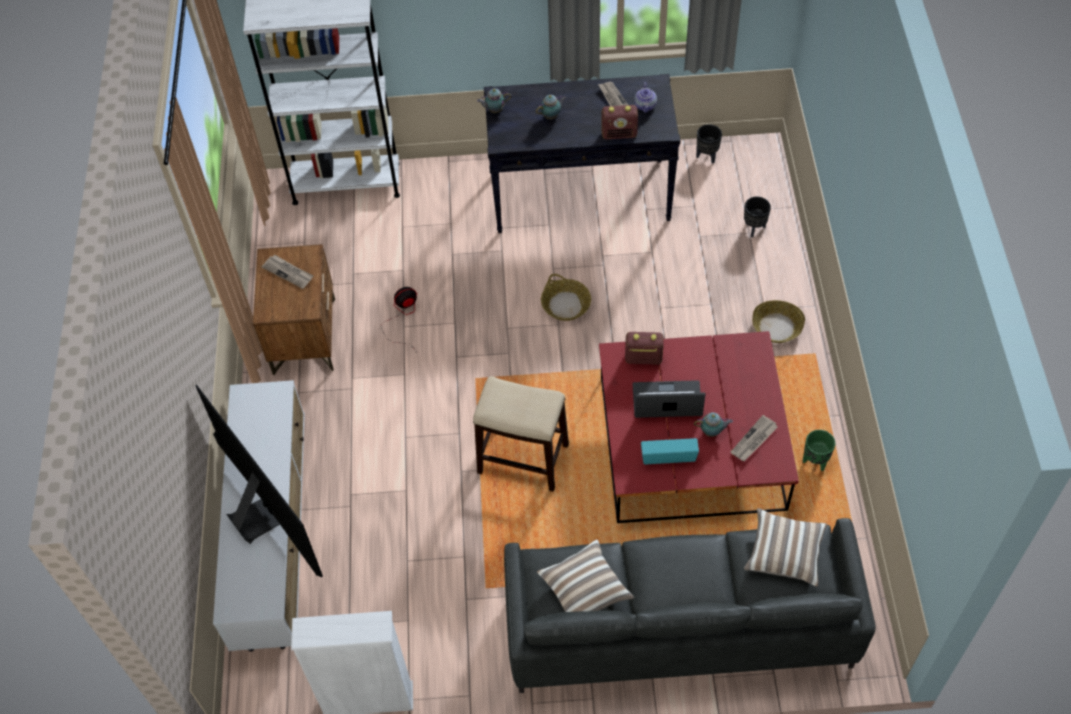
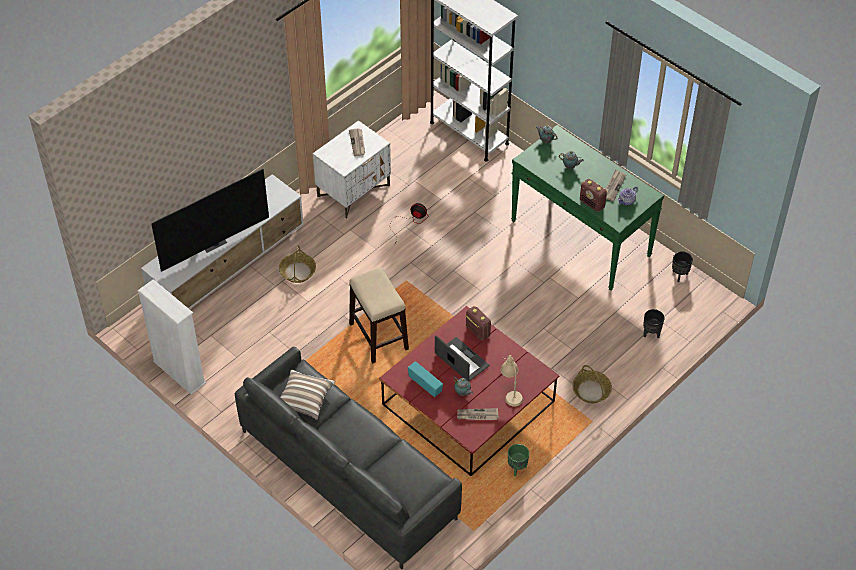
camera: 45 degrees right, 5 degrees down
(261, 517) = (213, 242): television -> television turned 45 degrees clockwise
(304, 336) = (354, 191): brown nightstand -> white nightstand
(565, 305) = (497, 285): basket -> basket (297, 271)
(581, 195) = (581, 238): black console table -> green console table
(752, 389) = (510, 393): none -> beige table lamp
(784, 553) = (413, 470): pillow -> none

